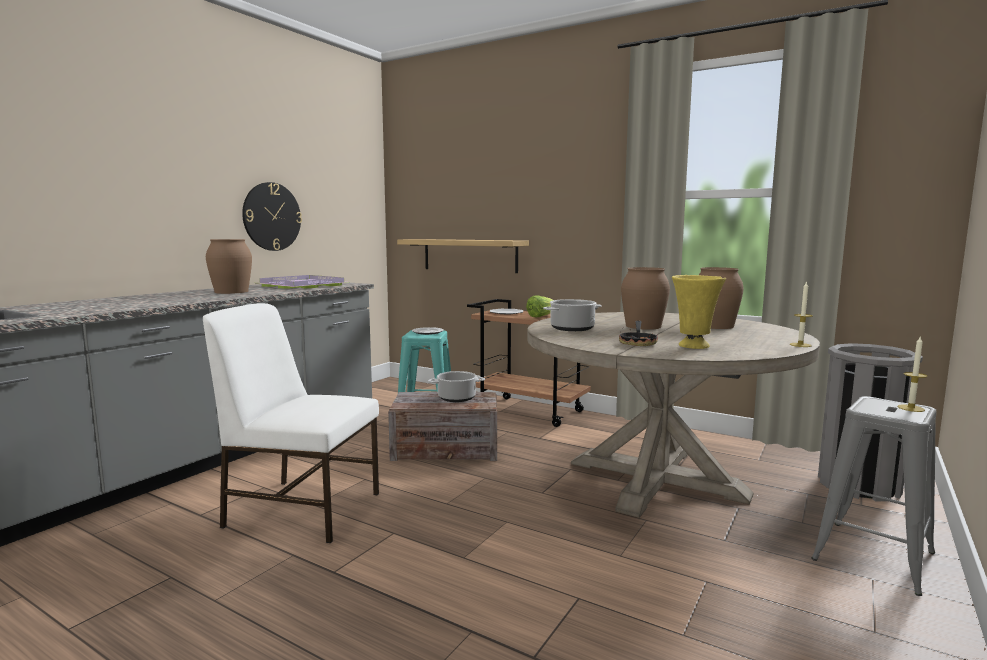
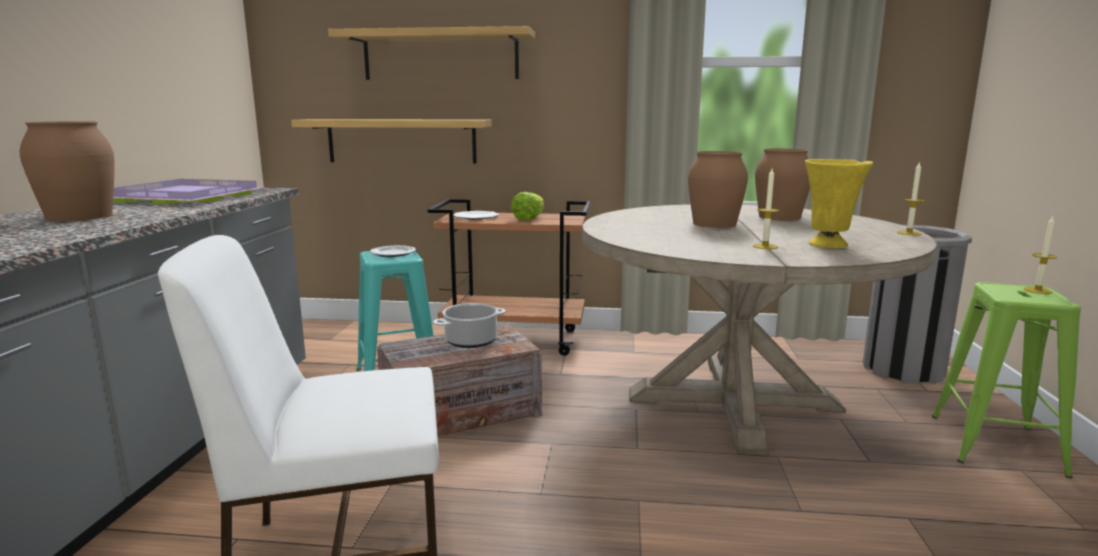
camera: 25 degrees left, 5 degrees up
(272, 216) = (97, 82): wall clock -> none
(497, 194) = (440, 56): none -> shelf
(572, 328) = (649, 234): cooking pot -> none
(638, 342) = (765, 246): frying pan -> candle
(874, 555) = (995, 444): grey stool -> green stool

